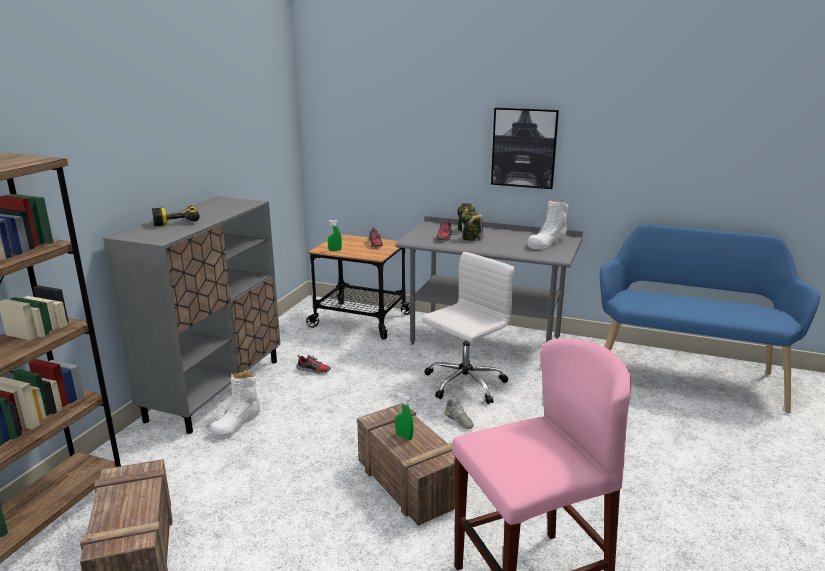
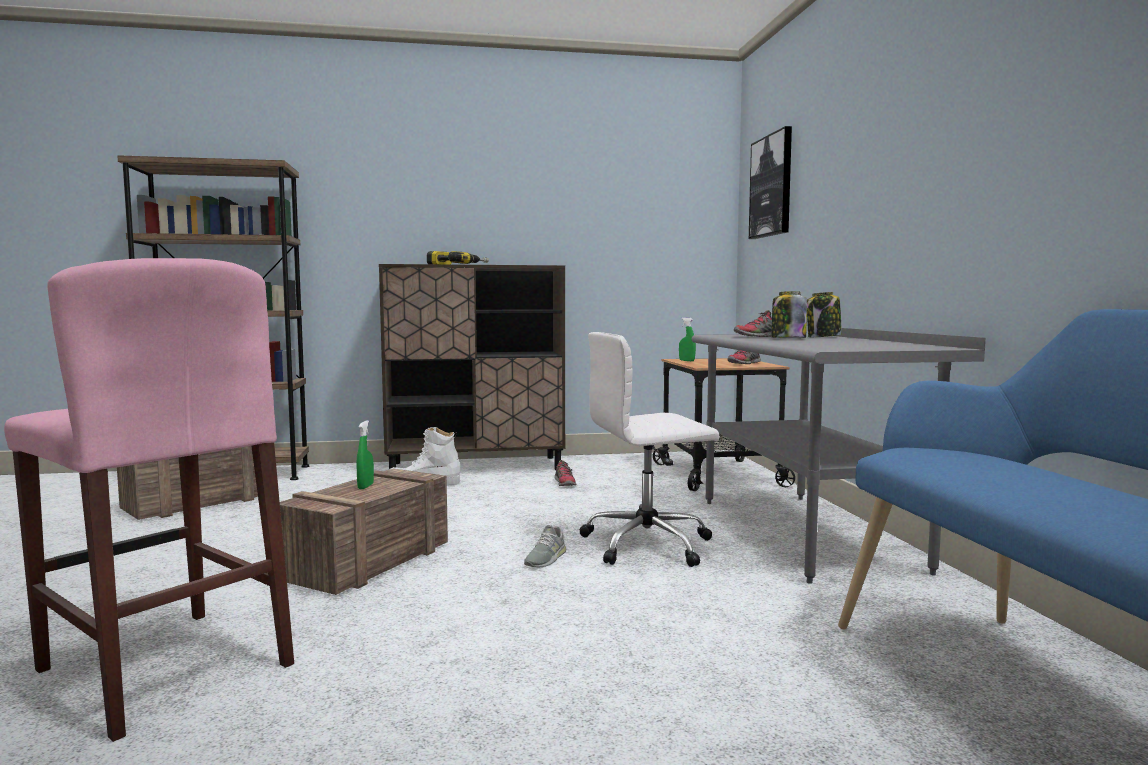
camera: 60 degrees right, 15 degrees down
(215, 389) = (476, 466): grey cabinet -> brown cabinet
(463, 384) = (649, 544): white office chair -> white office chair turned 150 degrees clockwise
(524, 148) = (918, 185): picture -> picture (772, 186)
(547, 243) = (878, 346): white boot -> none

